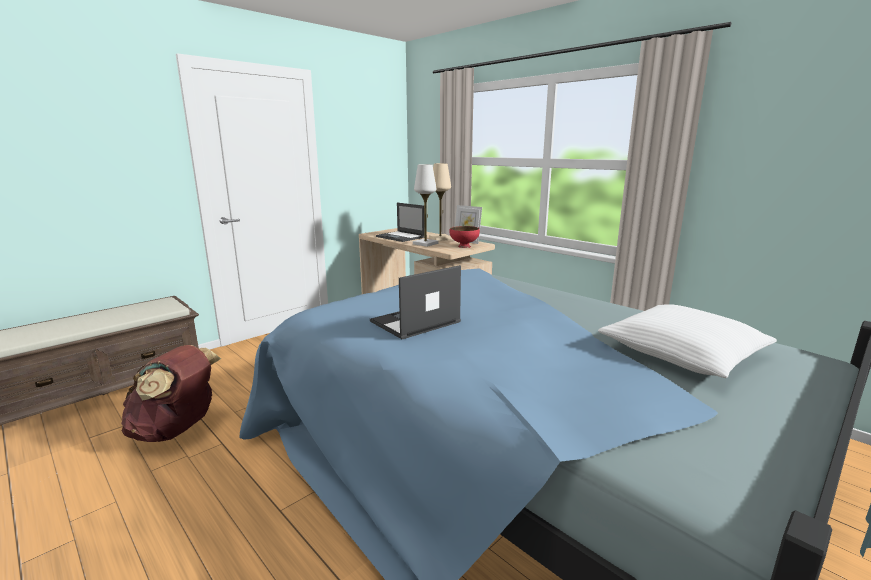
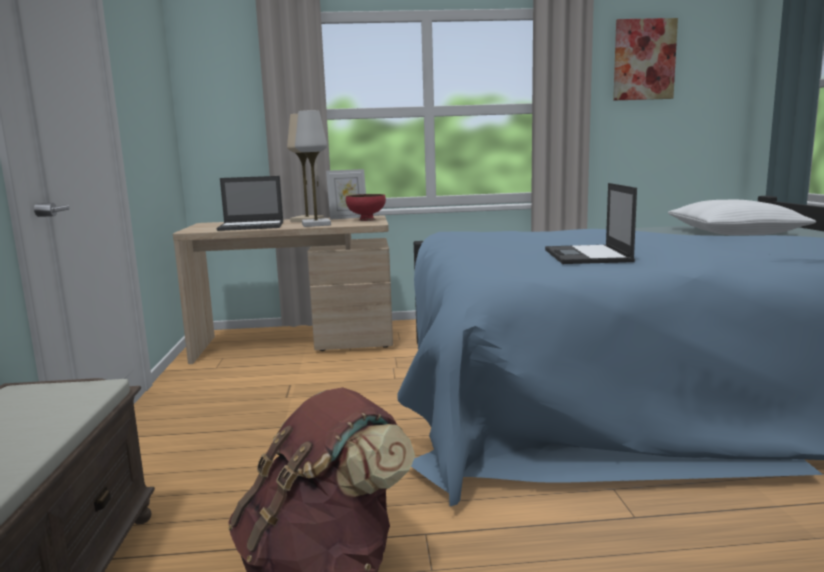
camera: 50 degrees left, 5 degrees down
(789, 112) = (644, 60): none -> picture

